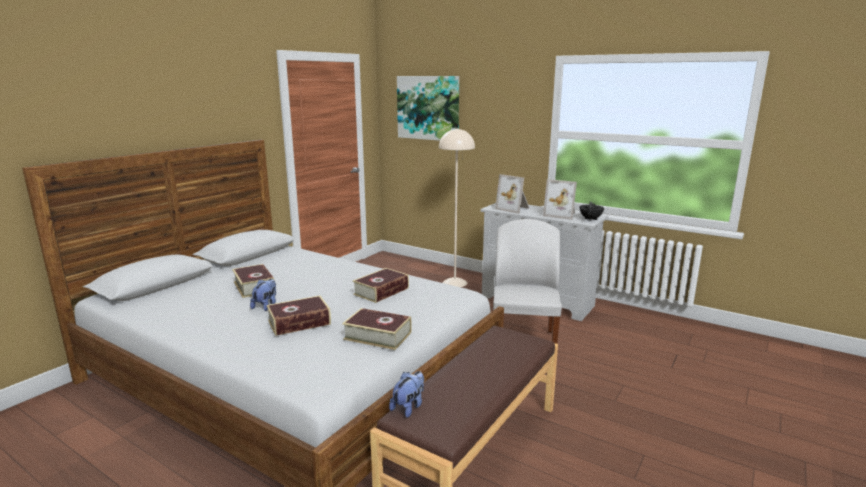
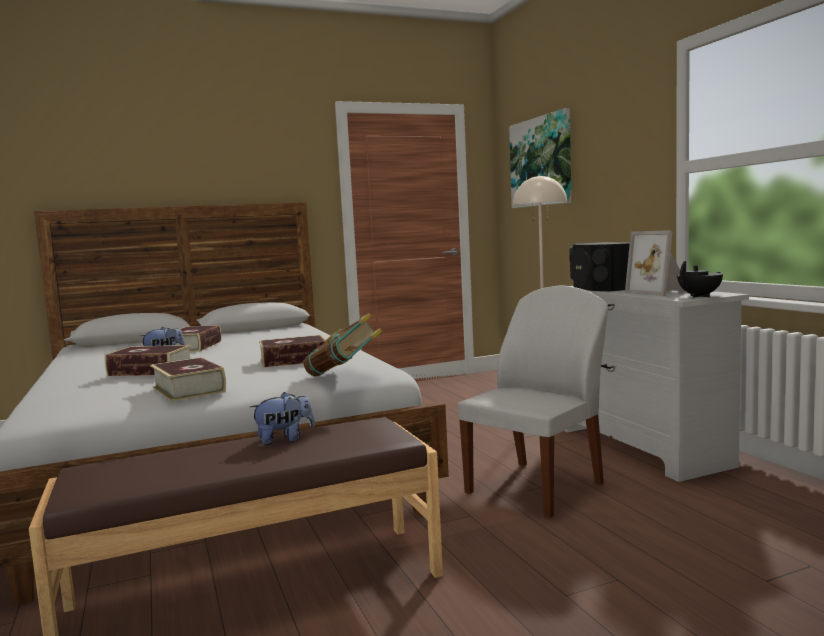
camera: 35 degrees right, 10 degrees down
(409, 407) = (111, 464): plush toy -> plush toy (284, 439)
(453, 301) = (344, 375): none -> book
(514, 209) = (601, 287): picture frame -> black speaker

